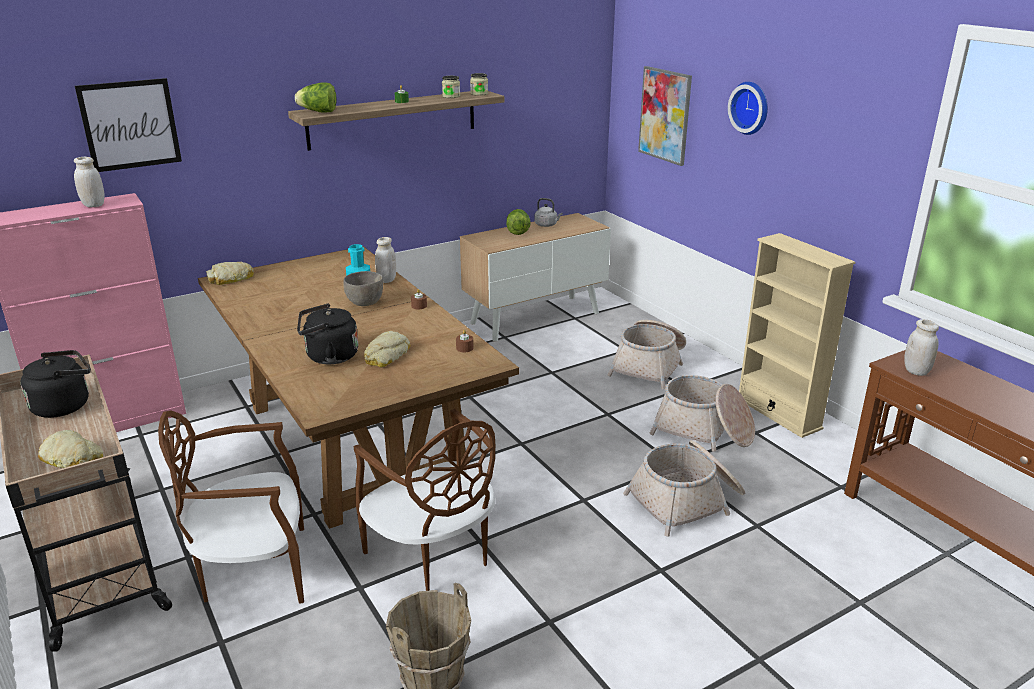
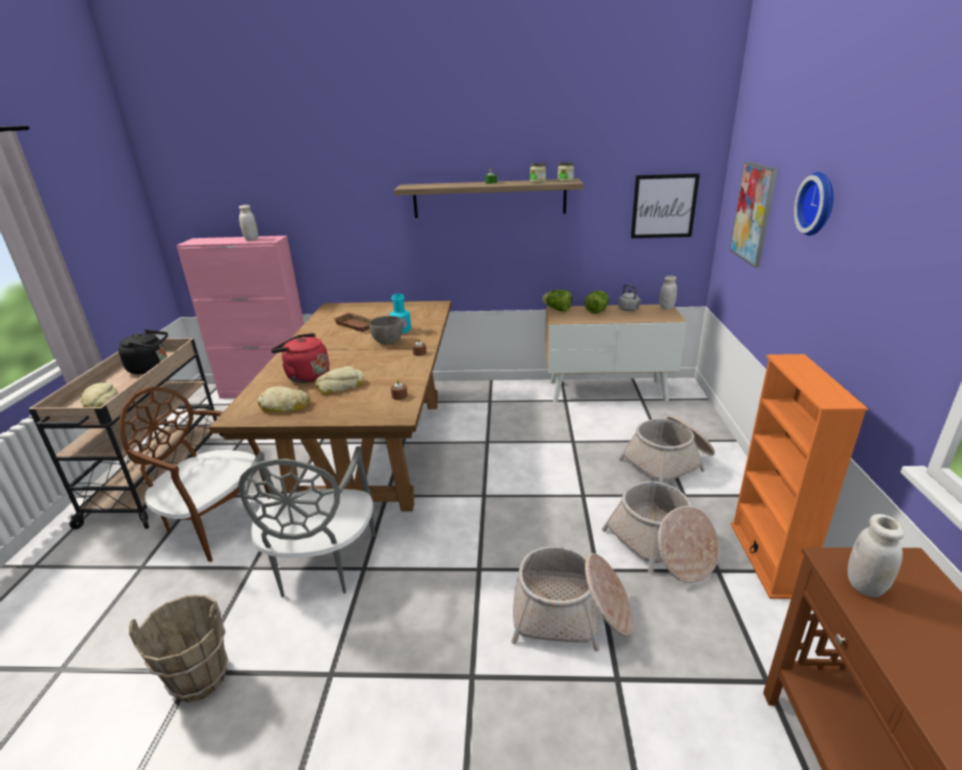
camera: 35 degrees right, 0 degrees up
(130, 125) = (286, 186): picture -> picture (664, 206)
(231, 278) = (339, 307): bread -> bread (284, 405)
(295, 293) = (358, 325): none -> brown tray
(318, 112) = (416, 186): lettuce -> lettuce (557, 309)
(328, 357) = (305, 376): black kettle -> red kettle
(386, 280) = (428, 328): white jar -> white jar (666, 308)
(434, 555) = (321, 565): brown chair -> grey chair
(778, 413) = (766, 558): beige bookcase -> orange bookcase

